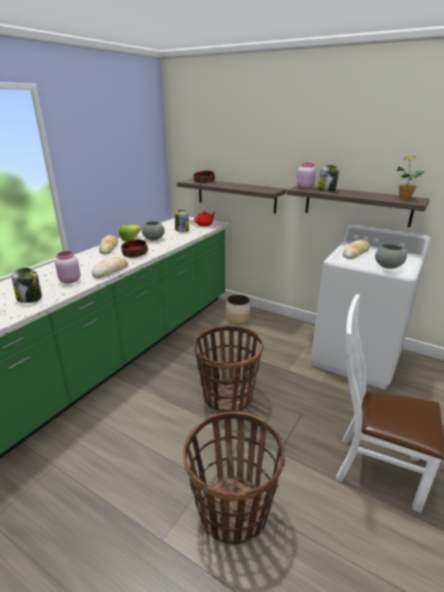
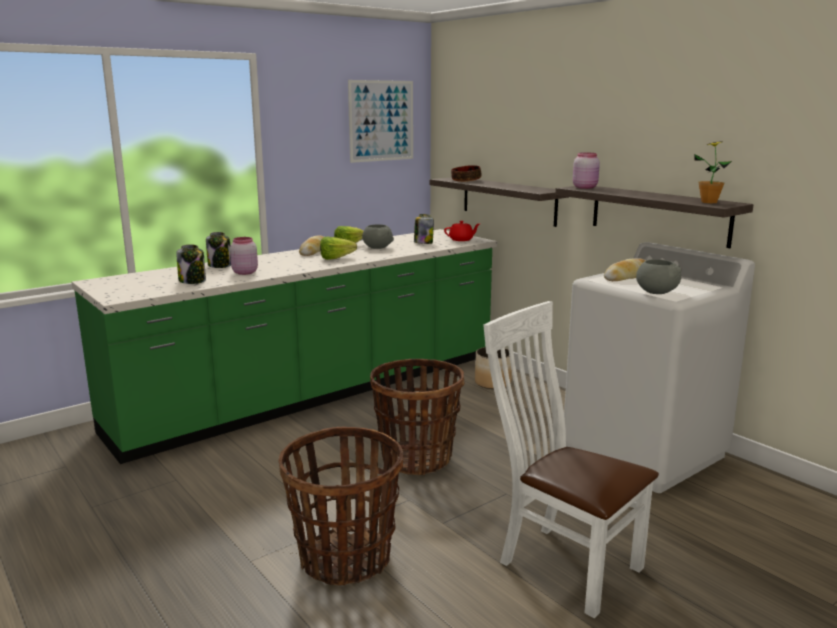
camera: 20 degrees right, 10 degrees down
(111, 271) = (296, 269): bread -> none
(134, 254) = (339, 258): bowl -> lettuce
(135, 139) = (381, 121): none -> picture
(326, 190) = (612, 190): jar -> jar (220, 265)

